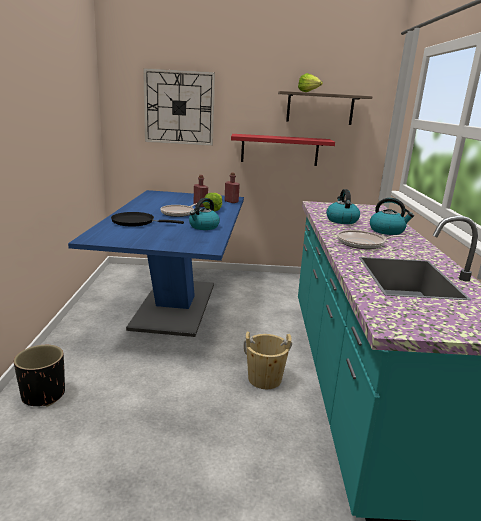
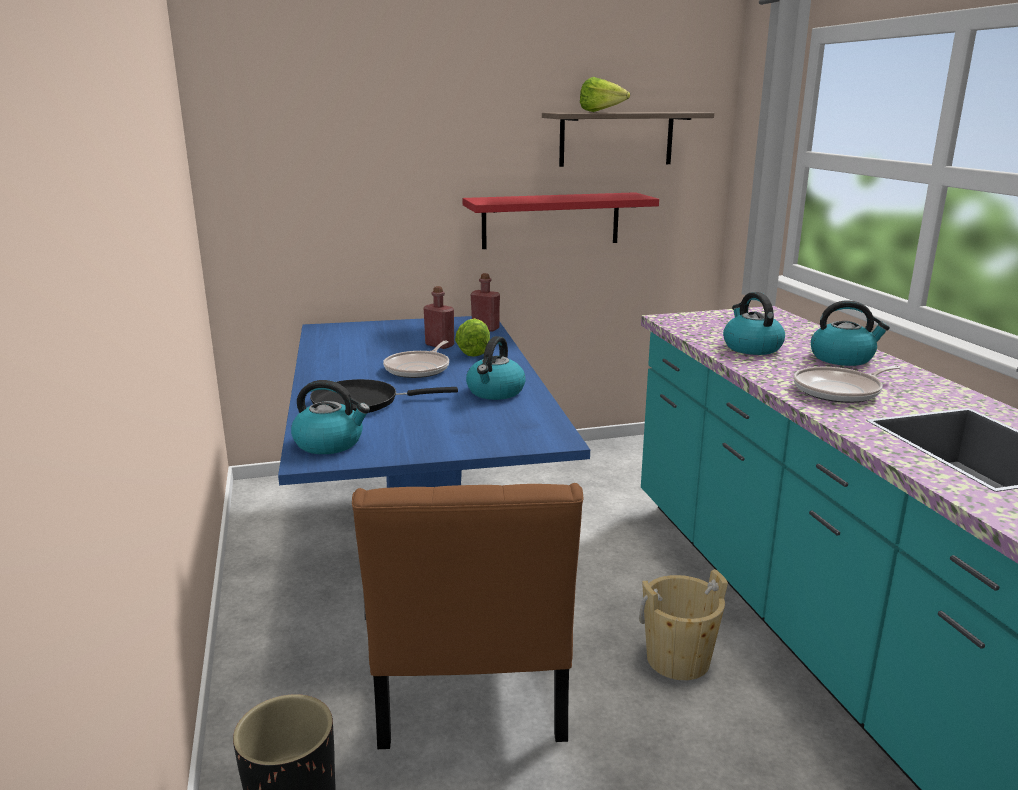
camera: 15 degrees left, 0 degrees up
(103, 235) = (330, 443): none -> kettle
(152, 369) = (471, 691): none -> brown chair
(179, 107) = (356, 157): wall clock -> none

